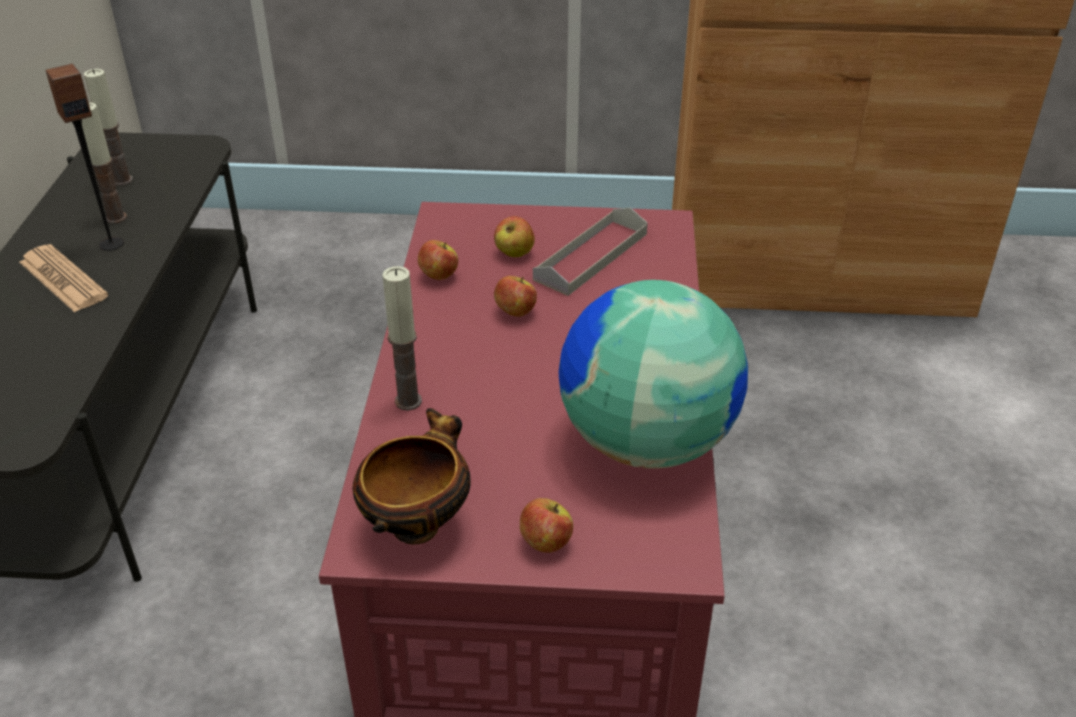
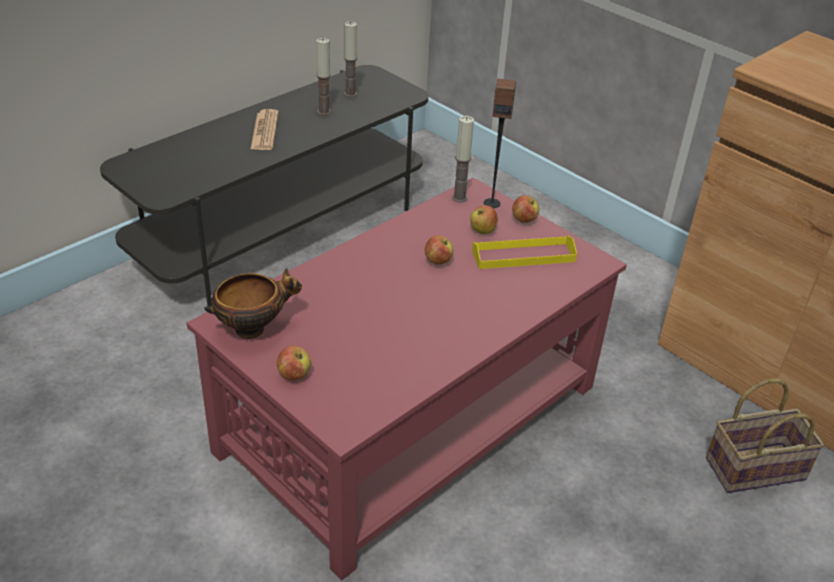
camera: 40 degrees right, 0 degrees up
(111, 244) = (306, 124): speaker -> speaker (492, 203)
(408, 401) = (325, 272): candle -> candle (459, 198)
(438, 276) = (425, 220): apple -> apple (524, 220)
(591, 256) = (523, 256): grey tray -> yellow tray
(645, 441) = (409, 363): globe -> none
(879, 368) = (756, 467): none -> basket

